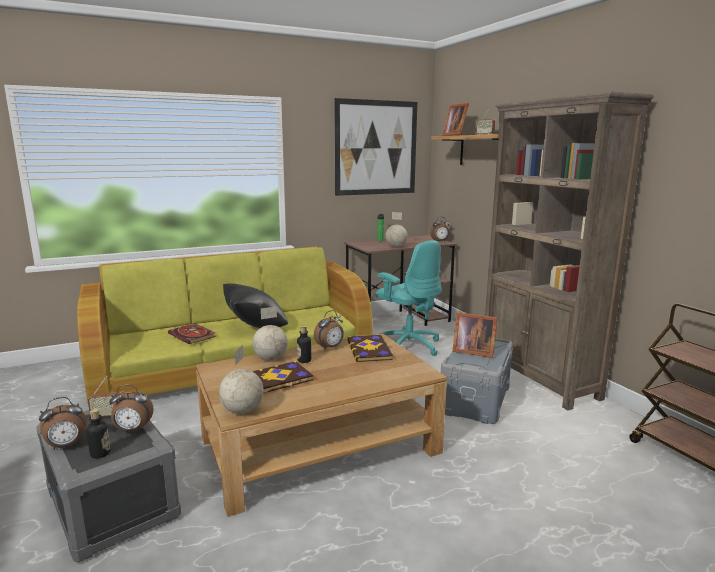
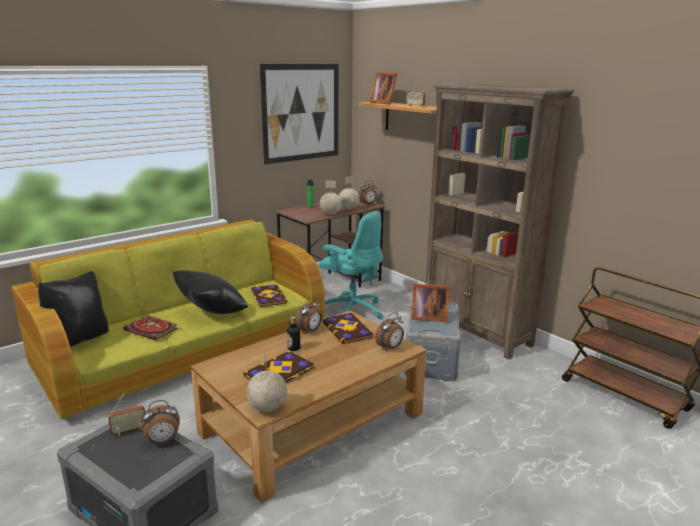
camera: 15 degrees left, 5 degrees up
(66, 446) = (106, 467): alarm clock -> alarm clock (390, 348)
(100, 453) = (146, 469): bottle -> none
(127, 339) = (79, 341): none -> black pillow
(270, 358) = (260, 350): globe -> globe (348, 209)
(315, 319) = (268, 297): none -> book

